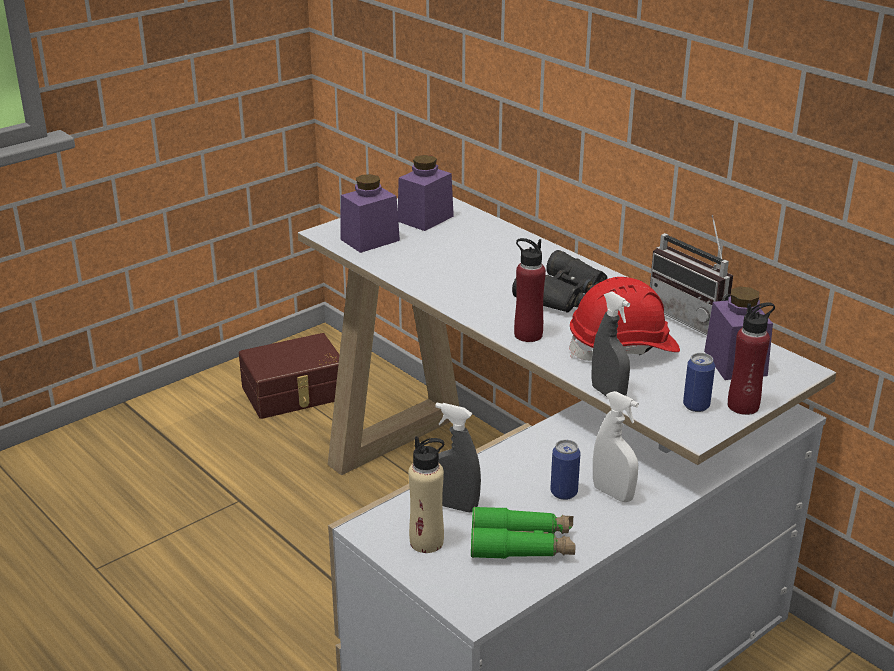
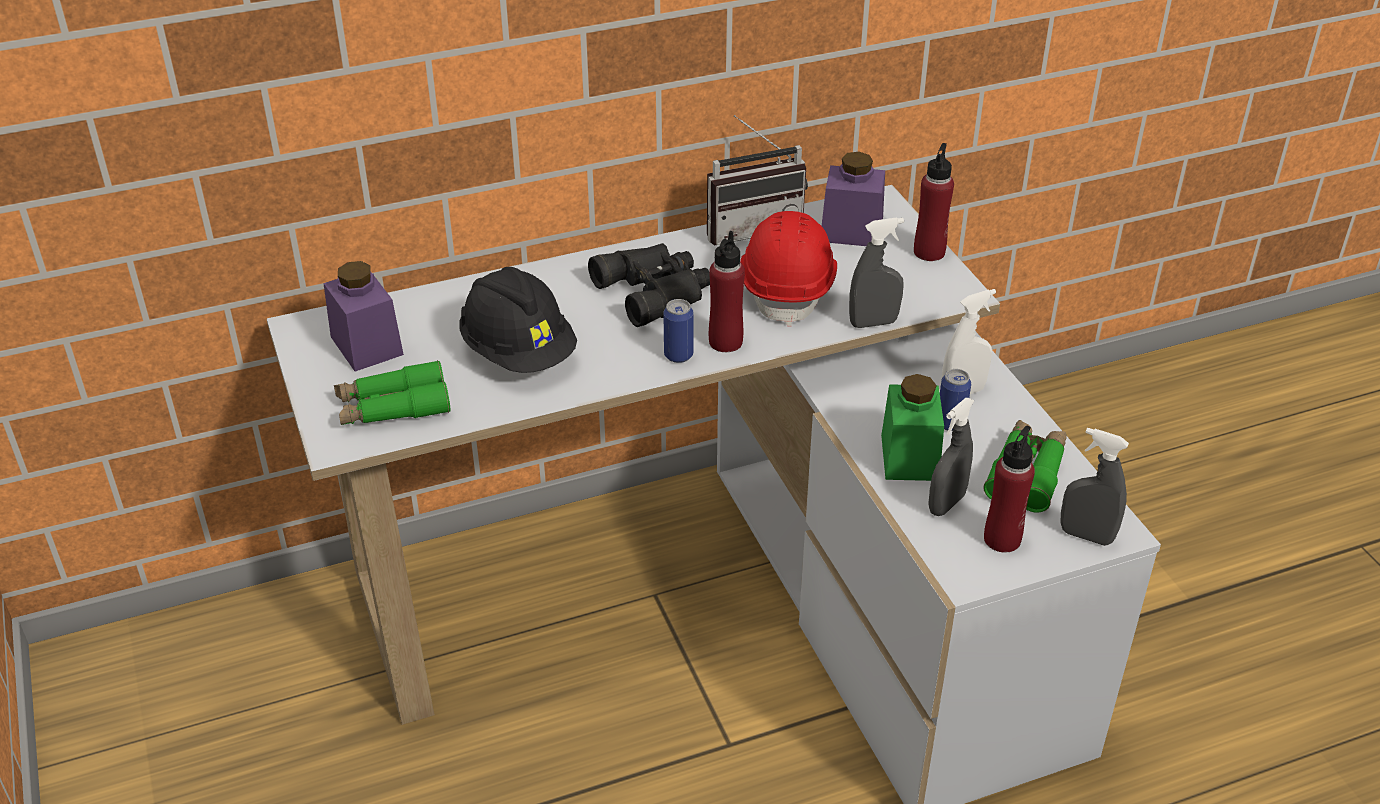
camera: 70 degrees left, 10 degrees up
(295, 393) = (201, 723): brown storage box -> none
(370, 240) = (393, 407): purple jar -> green binoculars
(426, 542) = (1002, 539): beige bottle -> red bottle
(455, 264) = (518, 352): none -> black hard hat
(458, 591) = (1086, 536): none -> grey spray bottle
(502, 478) = (909, 457): none -> green jar
(696, 406) = (918, 278): can -> can (678, 355)

